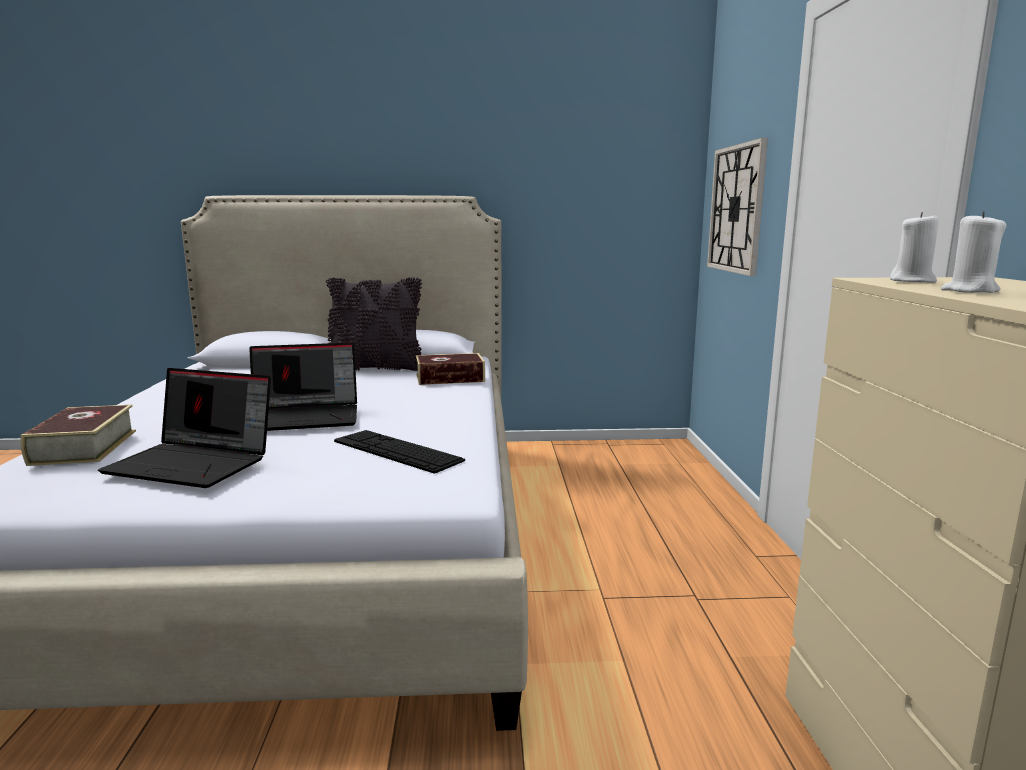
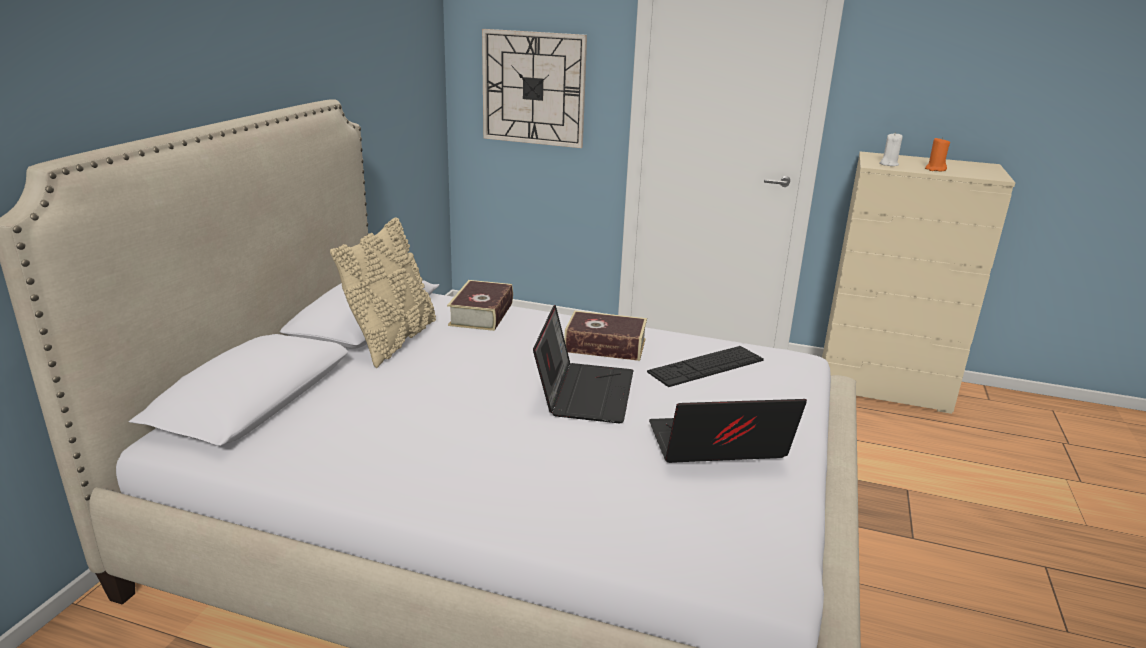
camera: 70 degrees left, 10 degrees up
(84, 447) = (635, 512): book -> book (605, 345)
(195, 463) = (716, 447): laptop -> laptop turned 135 degrees counterclockwise
(376, 369) = (392, 340): black pillow -> beige pillow
(969, 291) = (935, 169): white candle -> orange candle

